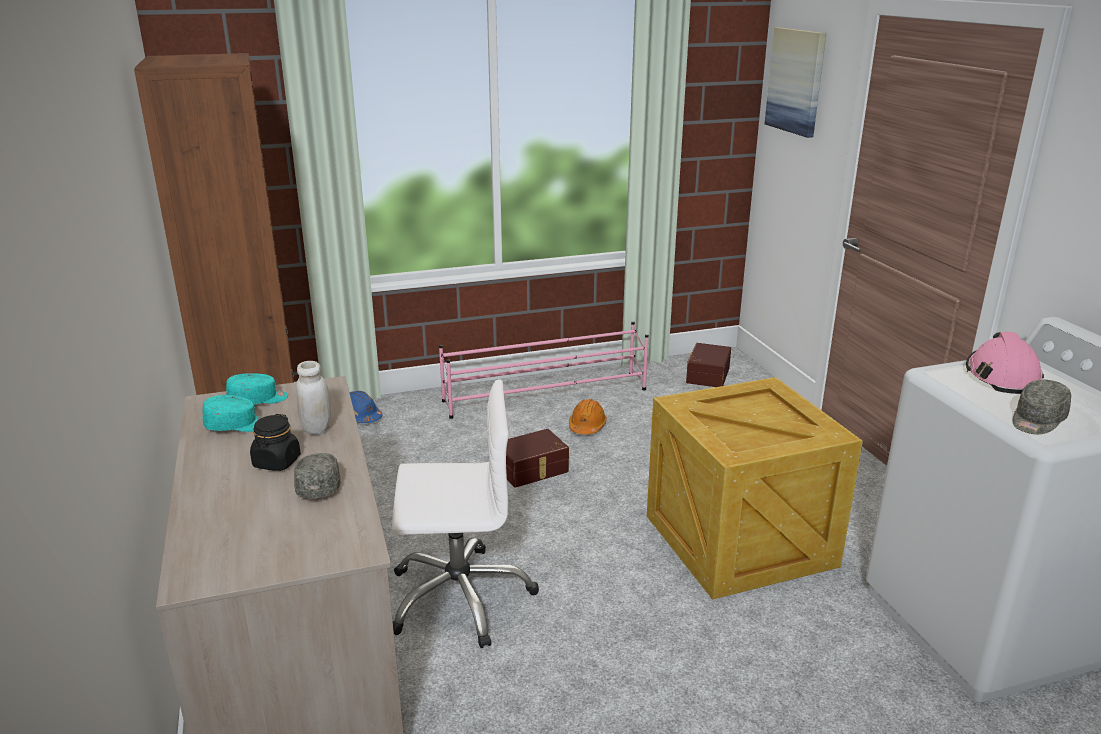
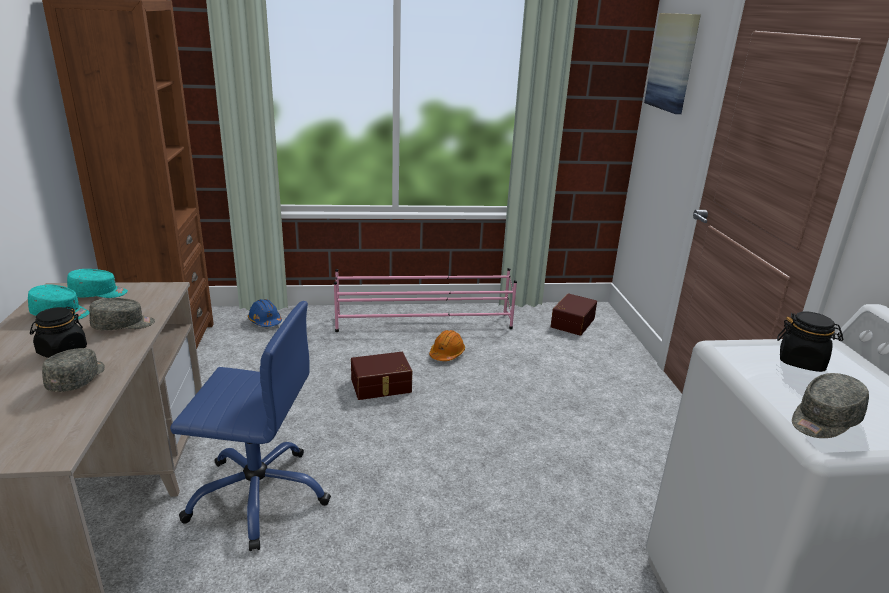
camera: 10 degrees right, 0 degrees up
(317, 428) = (123, 325): white jar -> grey cap
(460, 596) = (258, 495): white office chair -> blue office chair
(736, 539) = (536, 481): crate -> none
(1001, 376) = (801, 361): pink hard hat -> black jar

